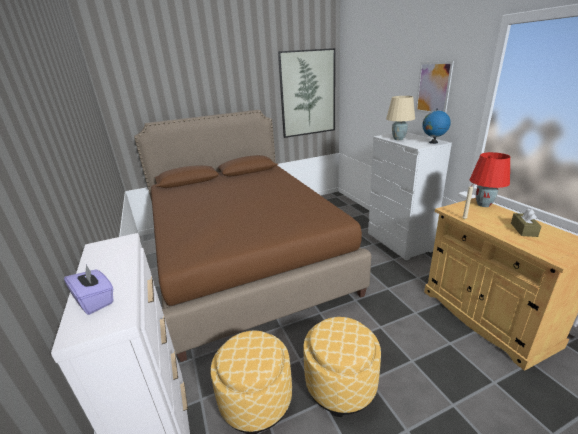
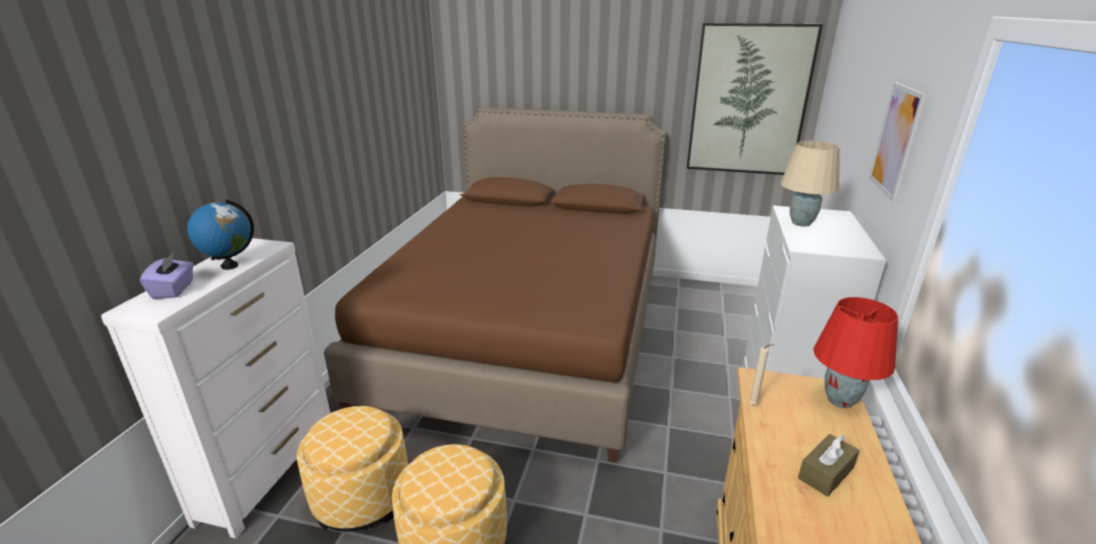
camera: 35 degrees right, 0 degrees up
(433, 142) = (847, 249): globe -> globe (229, 266)

